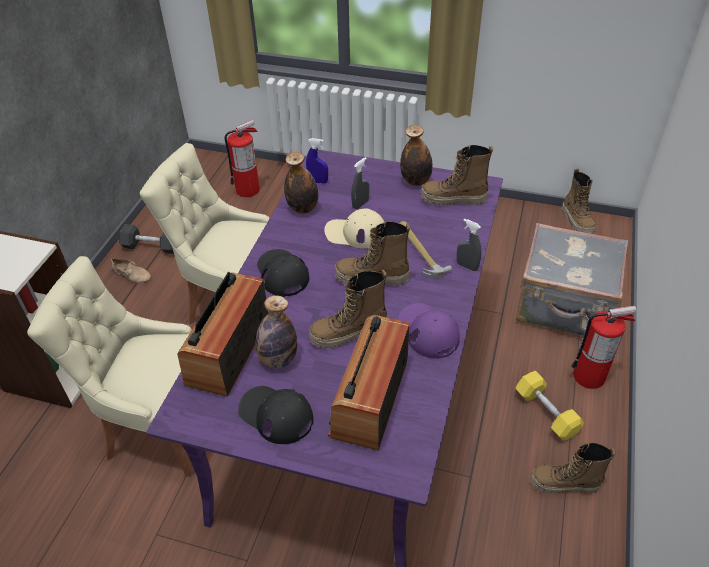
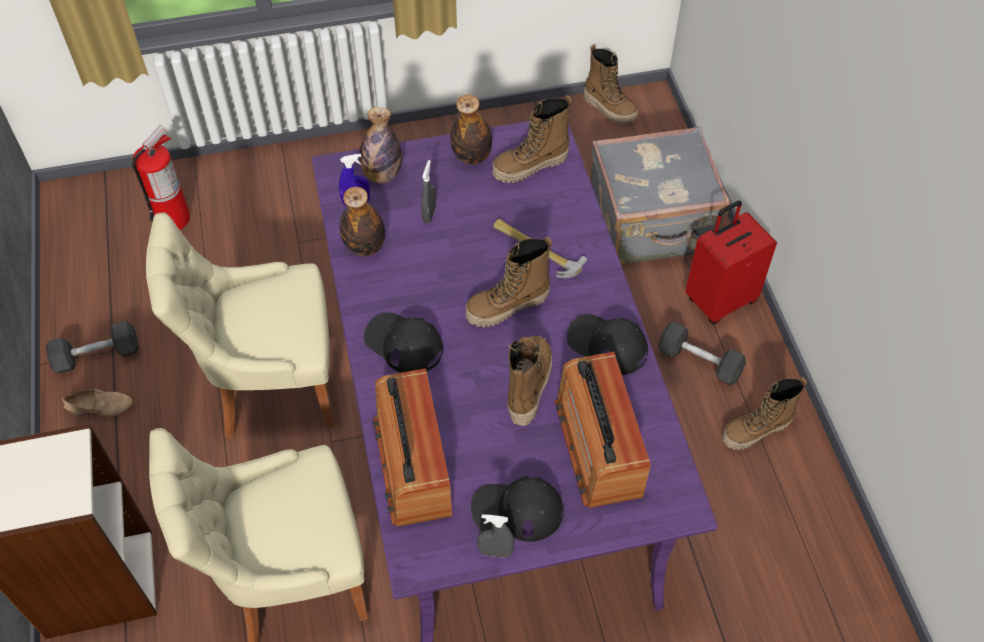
camera: 30 degrees left, 10 degrees up
(278, 359) = (474, 449): bottle -> bottle (382, 175)
(348, 334) = (528, 385): boot -> boot turned 150 degrees clockwise
(355, 233) = (450, 255): beige cap -> none
(428, 331) = (607, 345): purple cap -> black cap
(467, 266) = (598, 248): grey spray bottle -> grey spray bottle (495, 552)
(546, 412) = (699, 361): yellow dumbbell -> grey dumbbell
(589, 376) = (719, 300): fire extinguisher -> red suitcase

